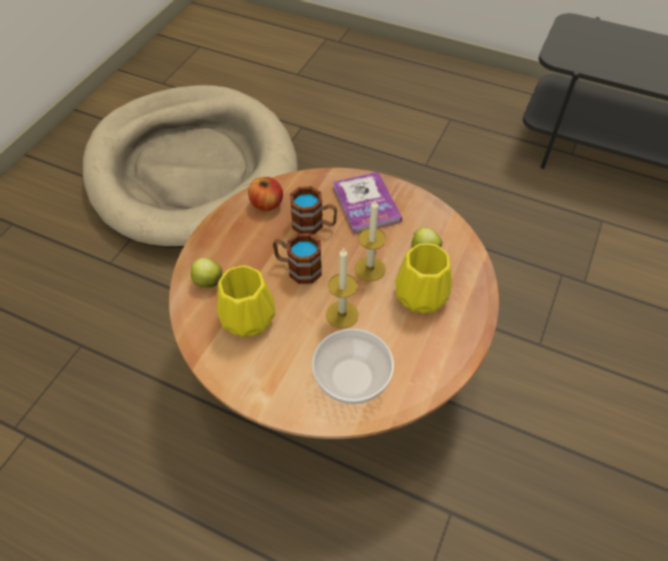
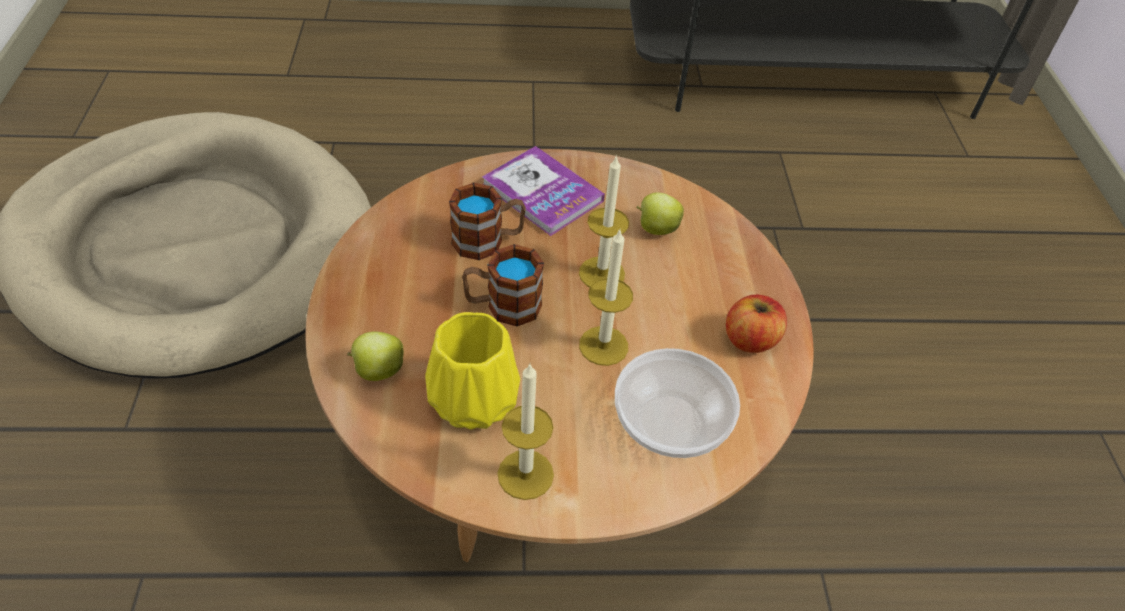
camera: 30 degrees left, 5 degrees down
(250, 372) = (525, 474): none -> candle
(266, 204) = (401, 234): apple -> apple (750, 339)
(421, 294) = (688, 283): yellow vase -> none

